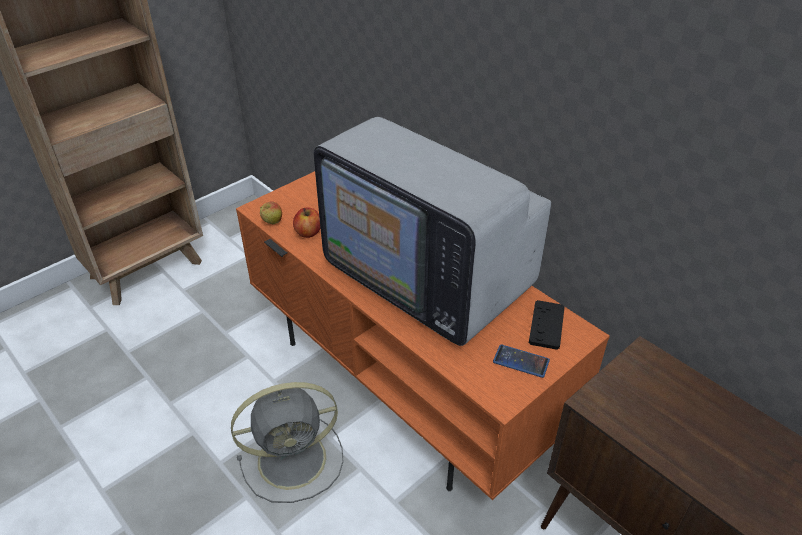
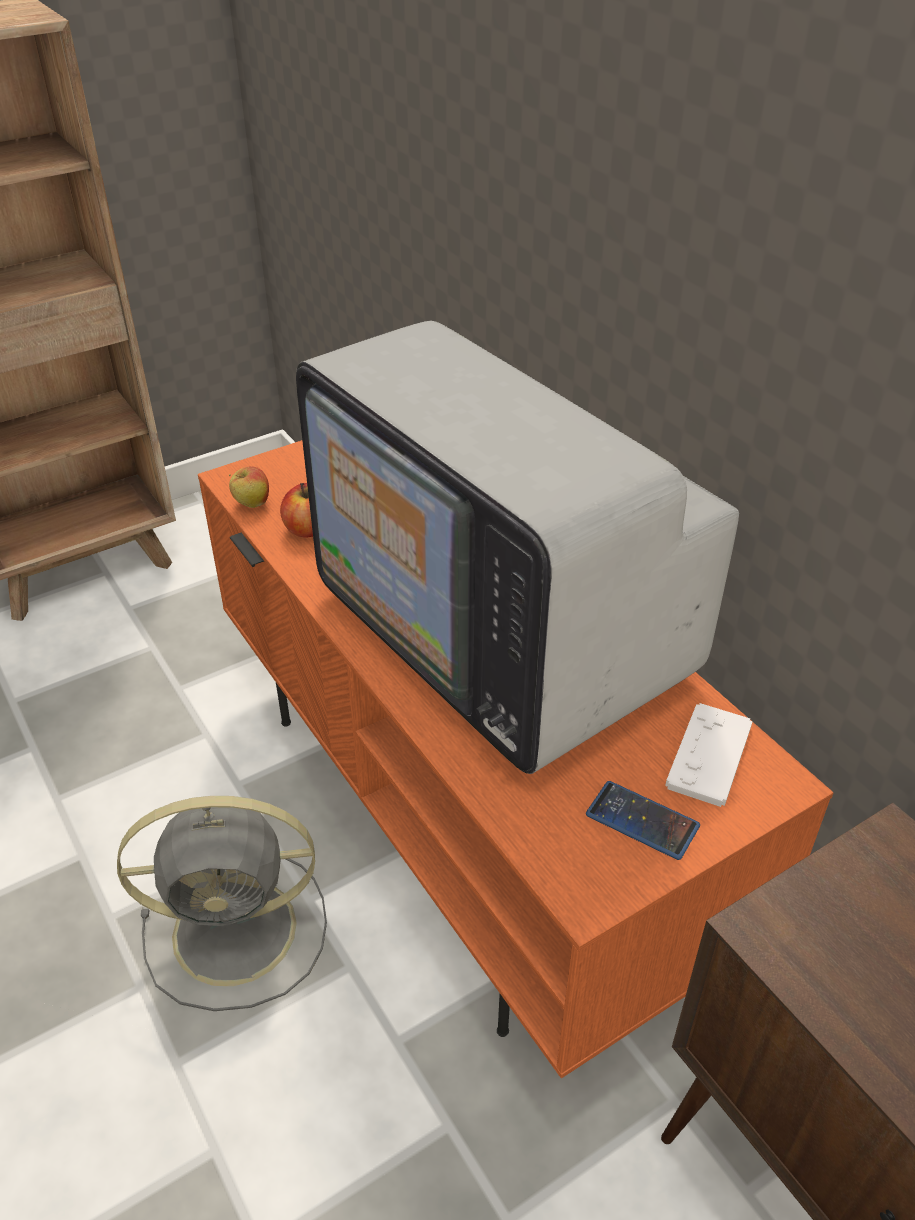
camera: 10 degrees right, 0 degrees up
(546, 325) = (709, 755): black game controller -> white game controller

